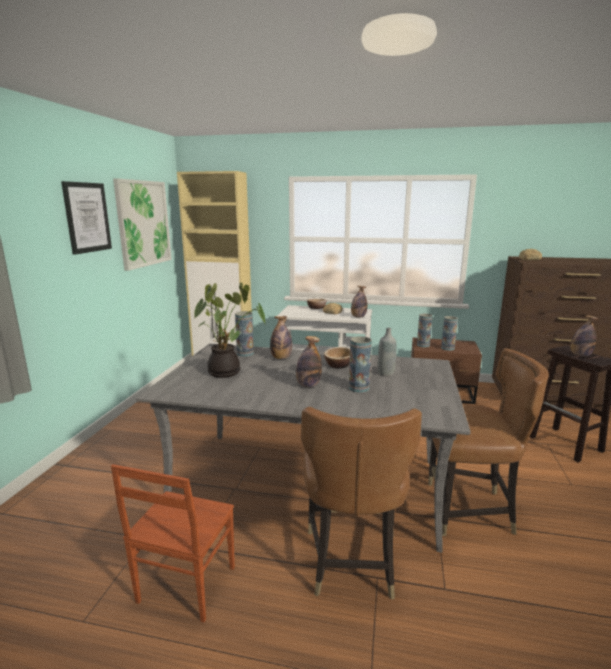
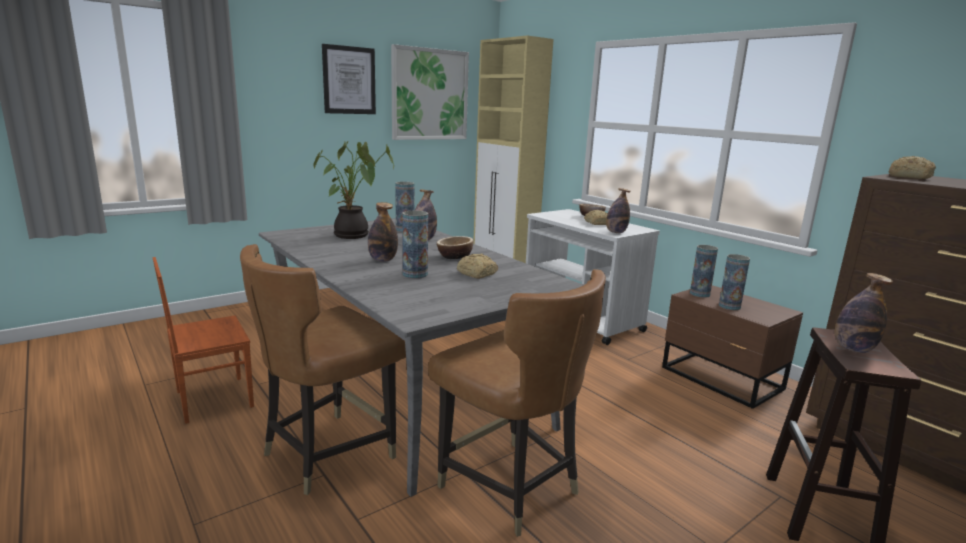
camera: 40 degrees right, 0 degrees up
(386, 373) = (477, 274): grey bottle -> bread

